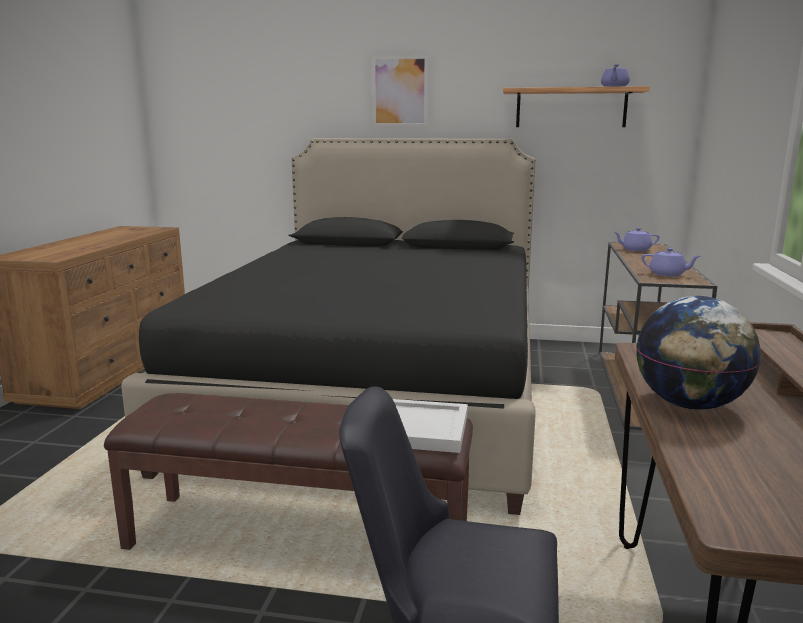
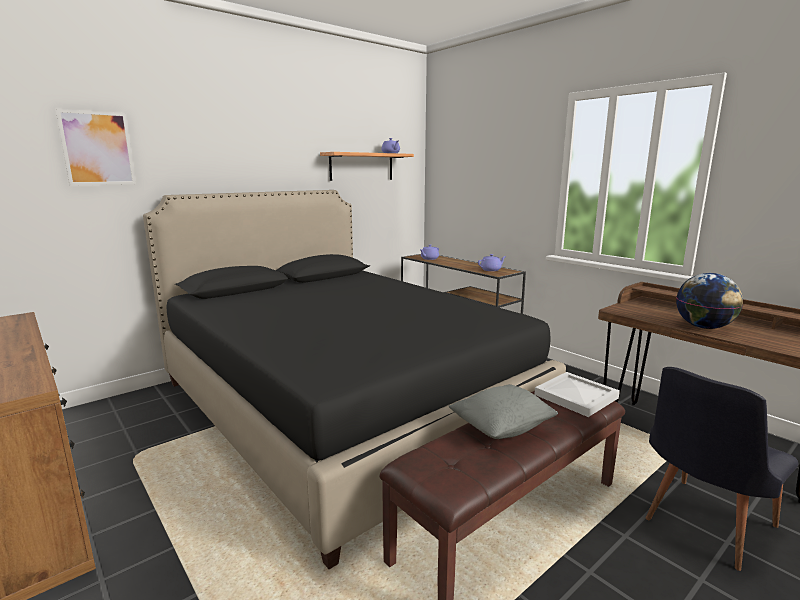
camera: 50 degrees left, 0 degrees up
(278, 413) = (501, 428): none -> grey pillow
(400, 91) = (240, 151): picture -> picture (98, 148)

